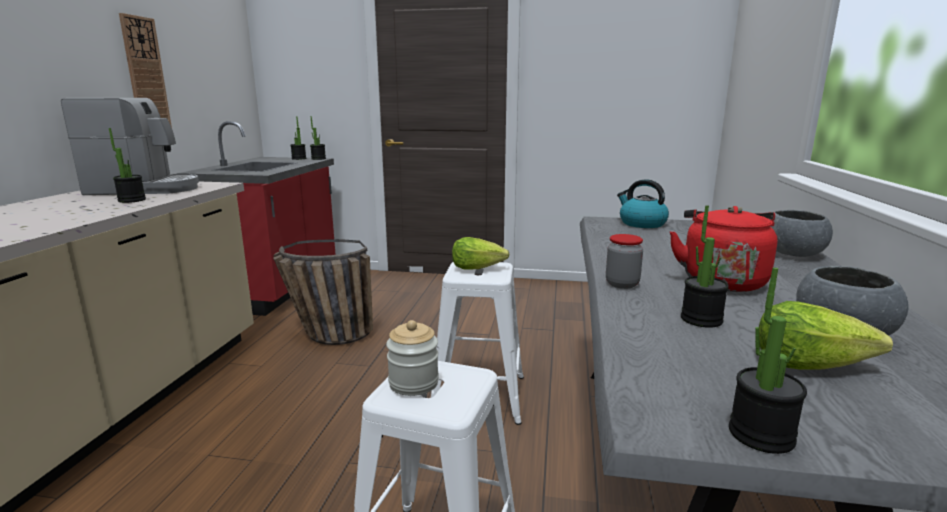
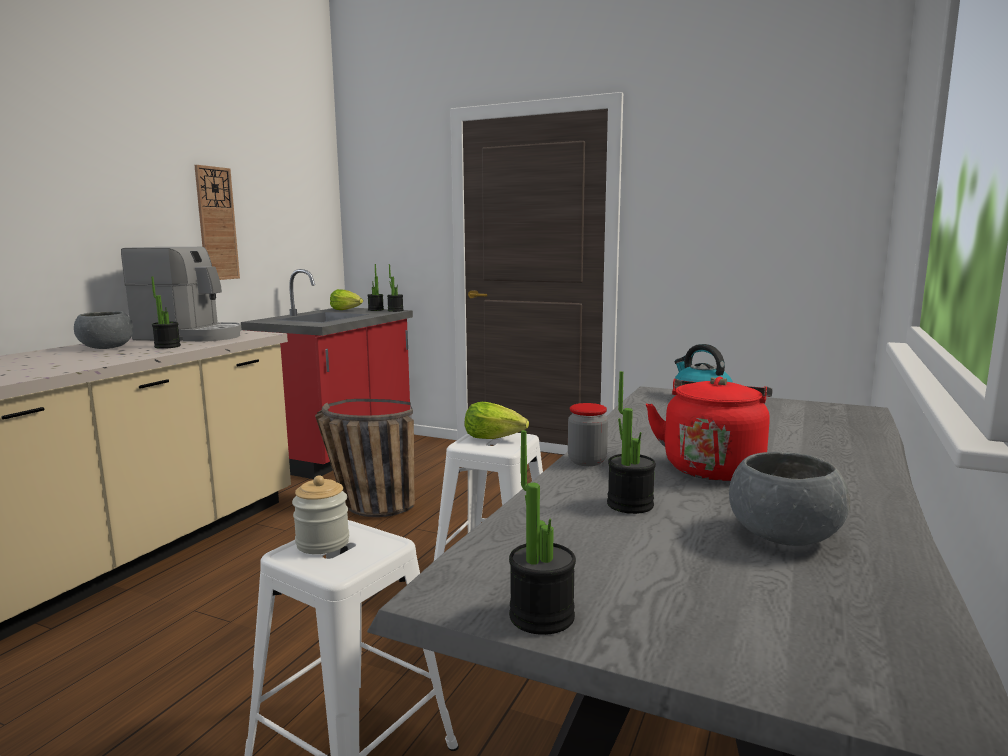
camera: 15 degrees right, 5 degrees down
(792, 254) = (852, 445): grey bowl -> grey bowl (106, 348)
(809, 364) = (695, 560): lettuce -> lettuce (347, 310)

